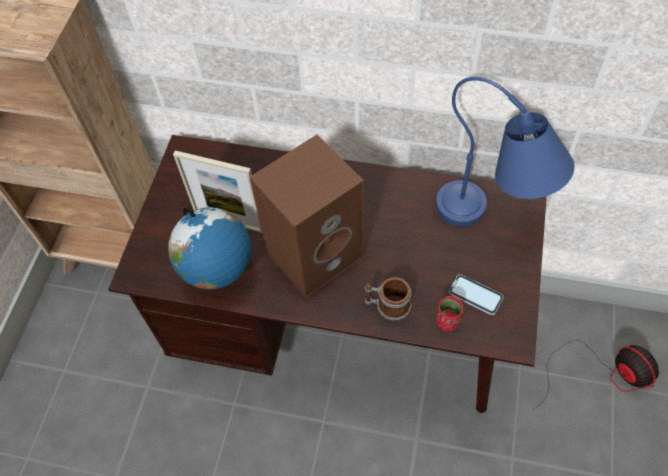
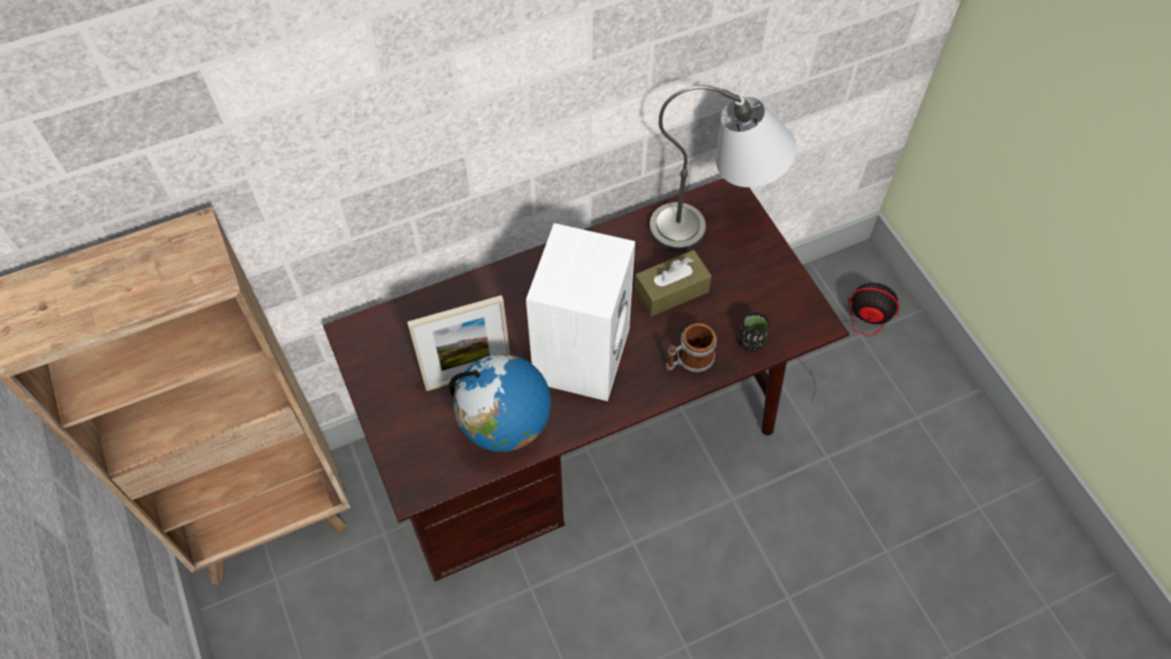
camera: 40 degrees left, 0 degrees up
(316, 252) = (580, 353): brown speaker -> white speaker
(418, 247) = (671, 291): none -> brown tissue box
(447, 321) = (750, 342): red cup -> black cup
(475, 295) = (755, 304): phone -> none
(492, 220) = (715, 227): blue table lamp -> grey table lamp

